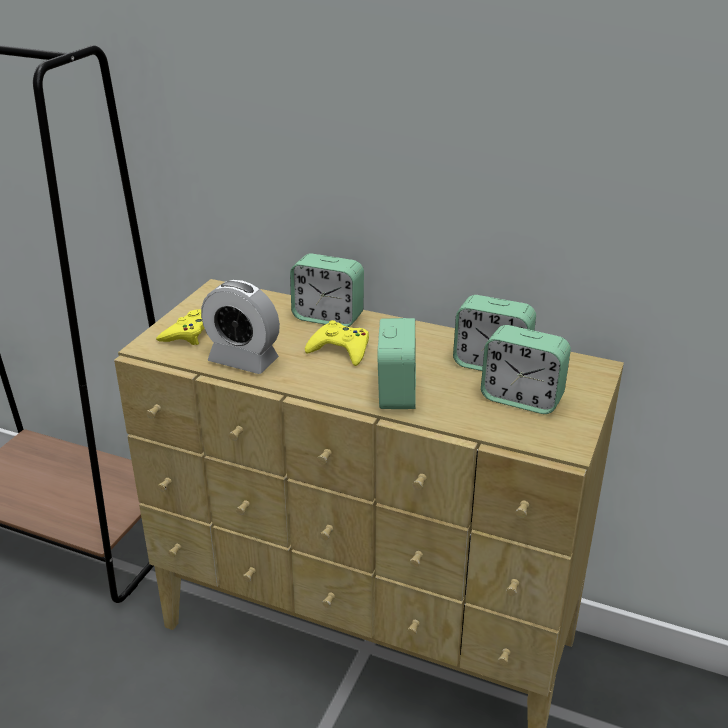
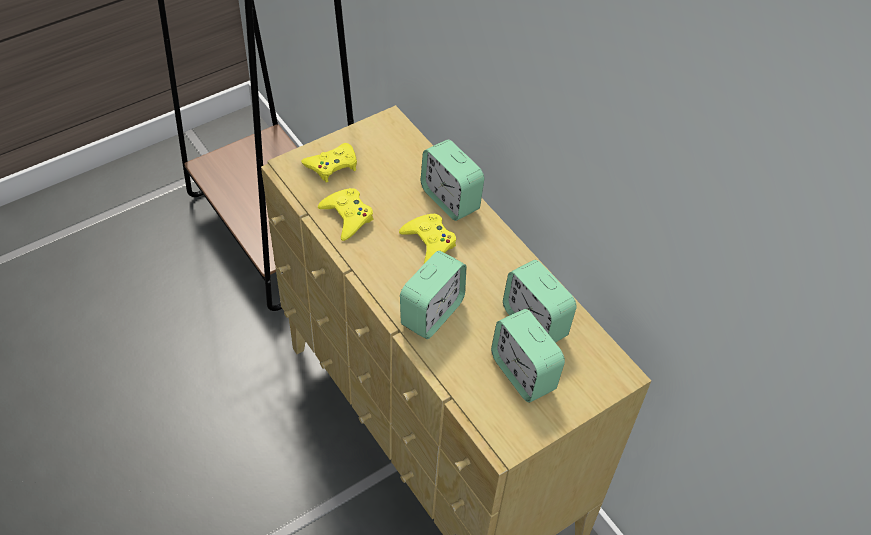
camera: 30 degrees right, 20 degrees up
(243, 360) = (347, 217): alarm clock -> yellow game controller

